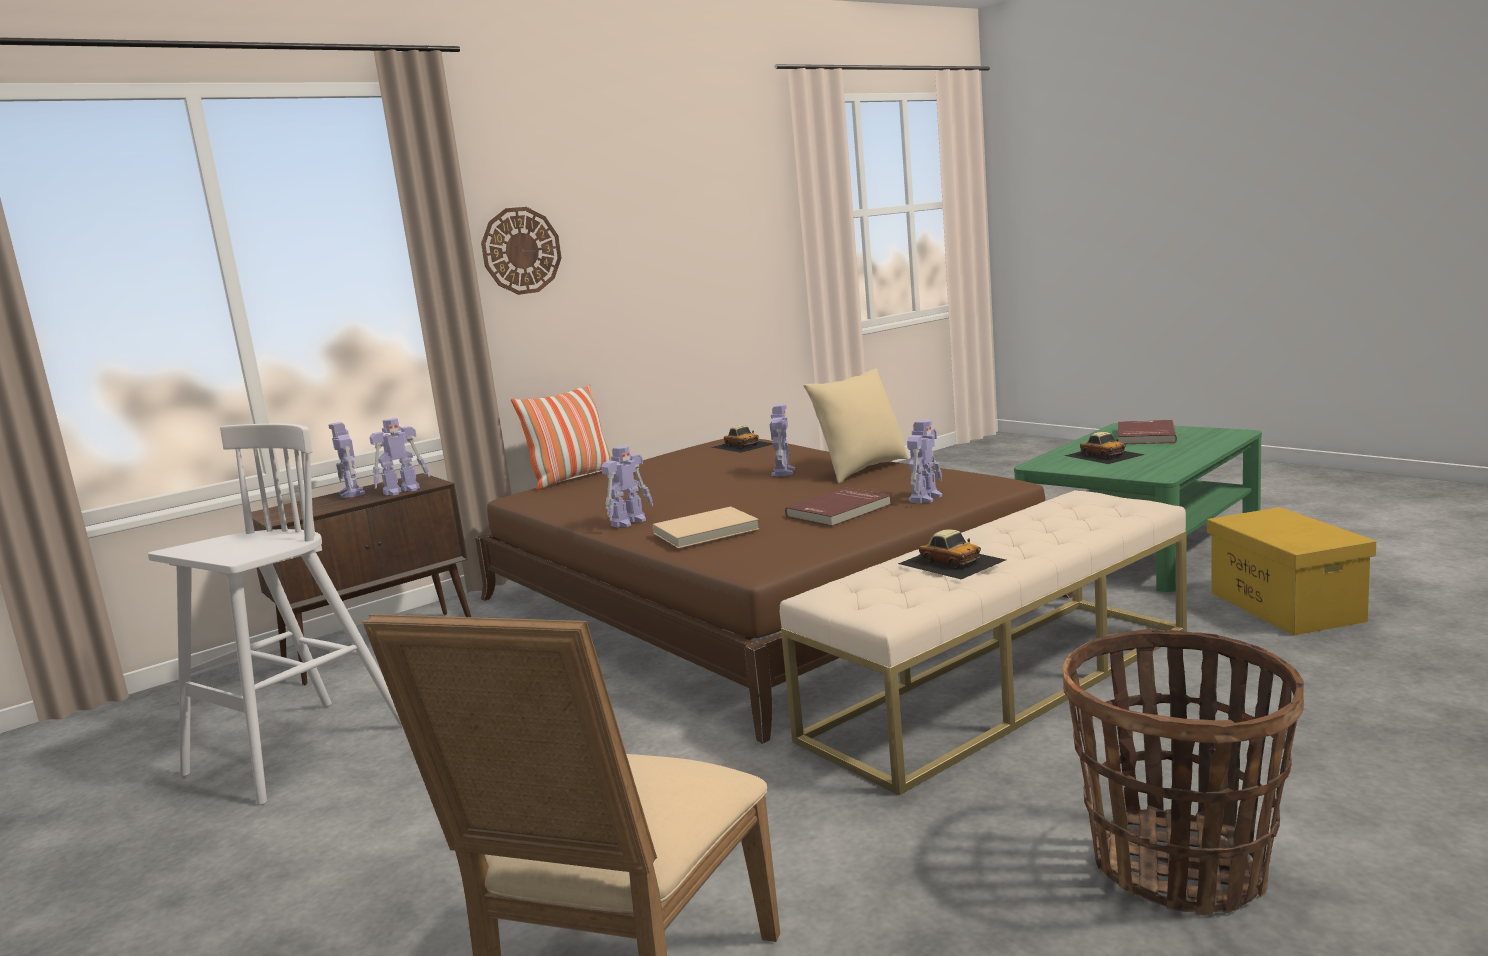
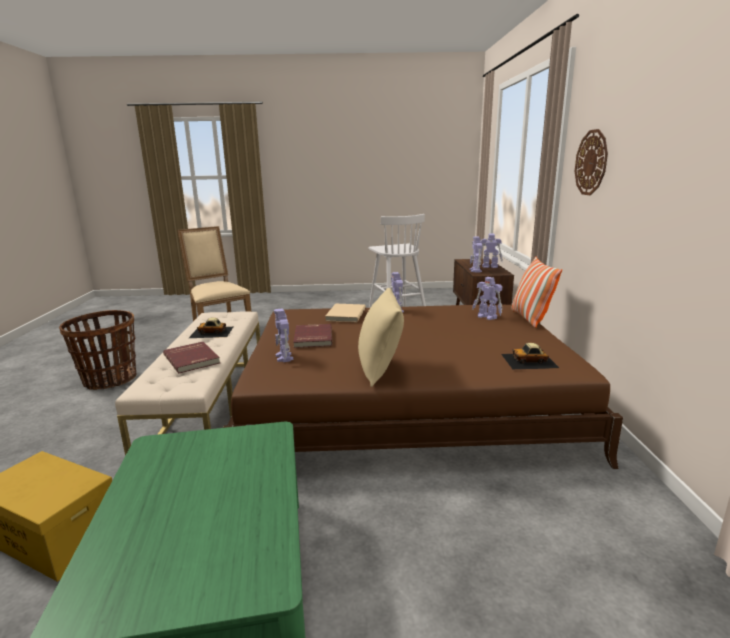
camera: 125 degrees right, 5 degrees up
(783, 472) = (421, 351): toy robot -> toy robot (487, 317)
(1103, 455) = (229, 471): toy car -> none
(1144, 436) = (214, 548): red book -> red book (193, 359)

